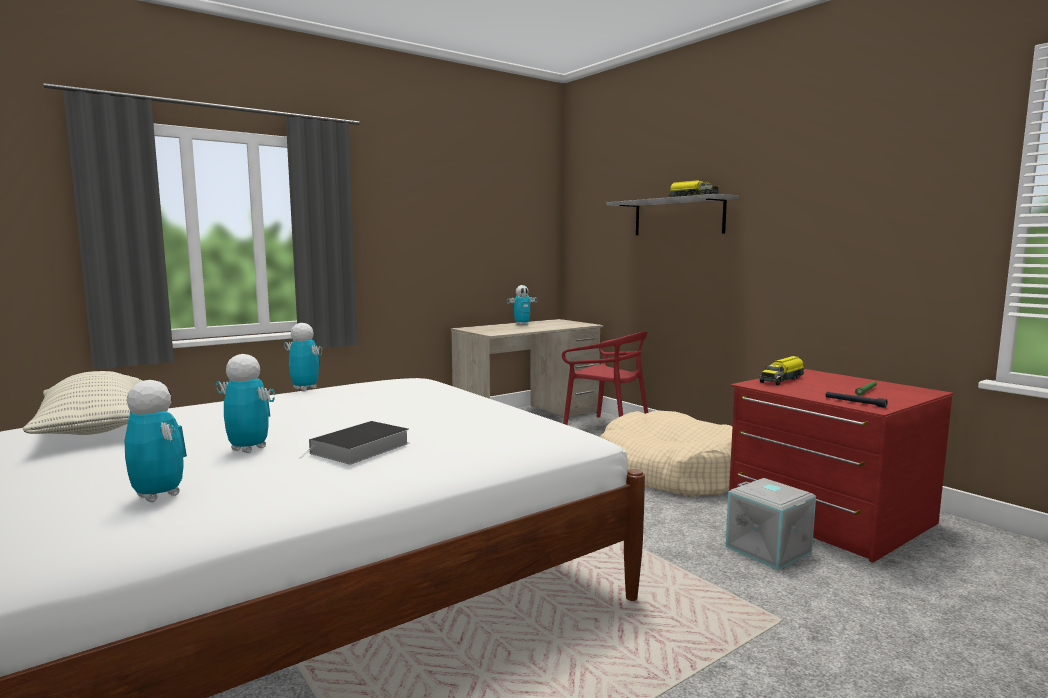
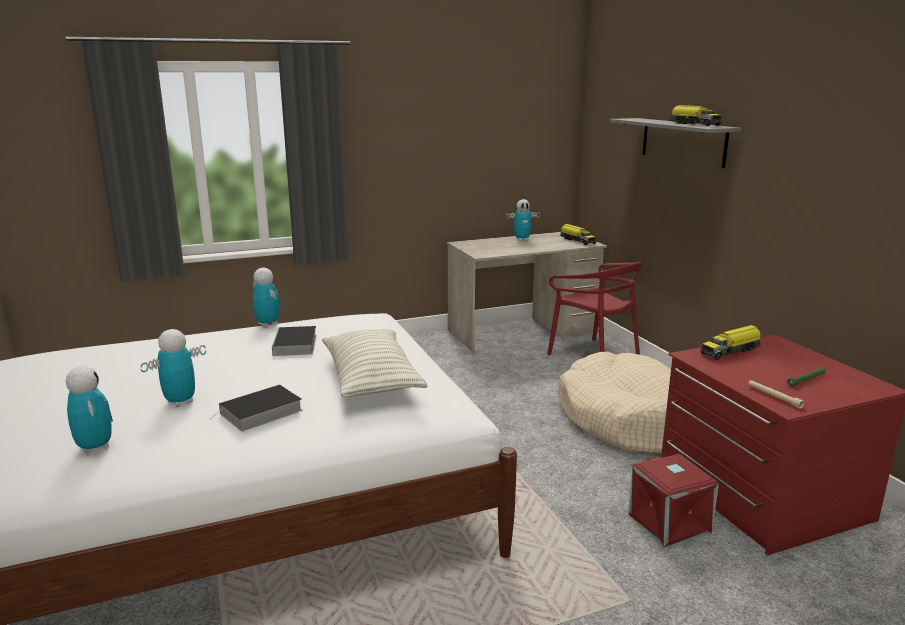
camera: 15 degrees right, 10 degrees up
(96, 428) = (89, 362): pillow -> pillow (371, 380)
(248, 449) = (180, 402): toy robot -> toy robot turned 90 degrees counterclockwise
(354, 399) = (295, 345): none -> book
(573, 323) = (577, 240): none -> toy truck
(769, 549) = (670, 523): grey storage box -> red storage box
(855, 403) = (774, 397): black flashlight -> beige flashlight

